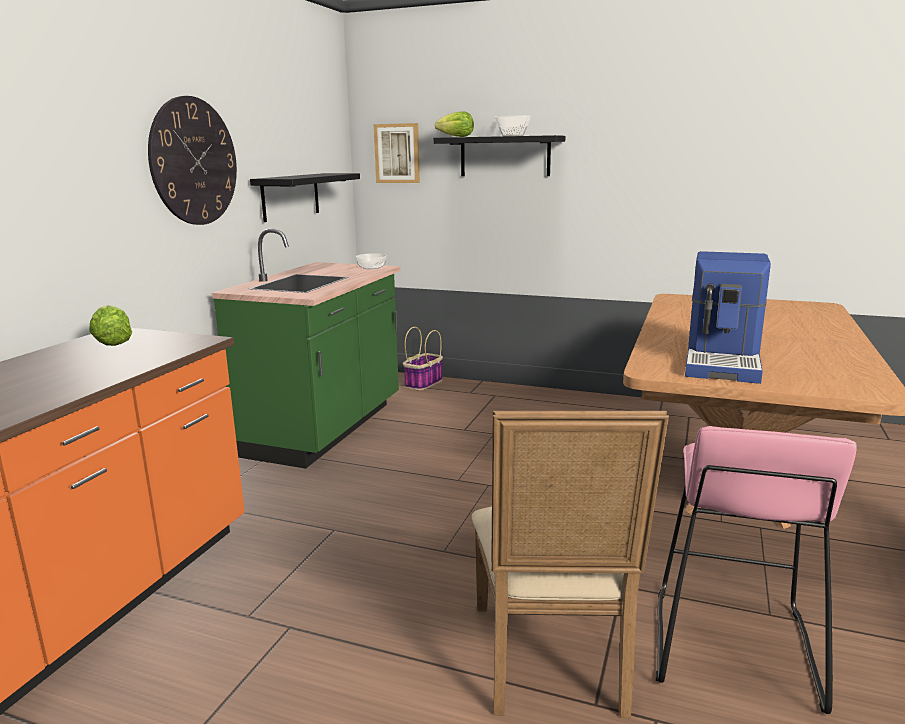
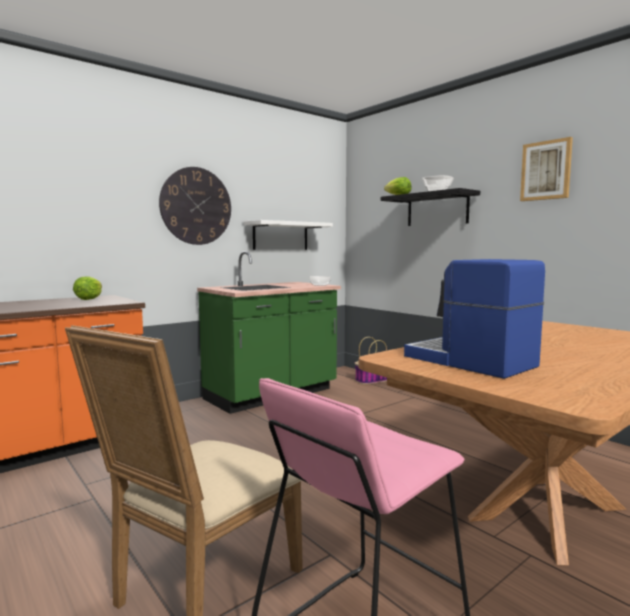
camera: 30 degrees right, 10 degrees down
(290, 196) = (280, 236): black shelf -> white shelf
(397, 153) = (370, 212): picture -> picture (546, 170)
(723, 362) = (469, 362): coffee machine -> coffee machine turned 90 degrees clockwise

